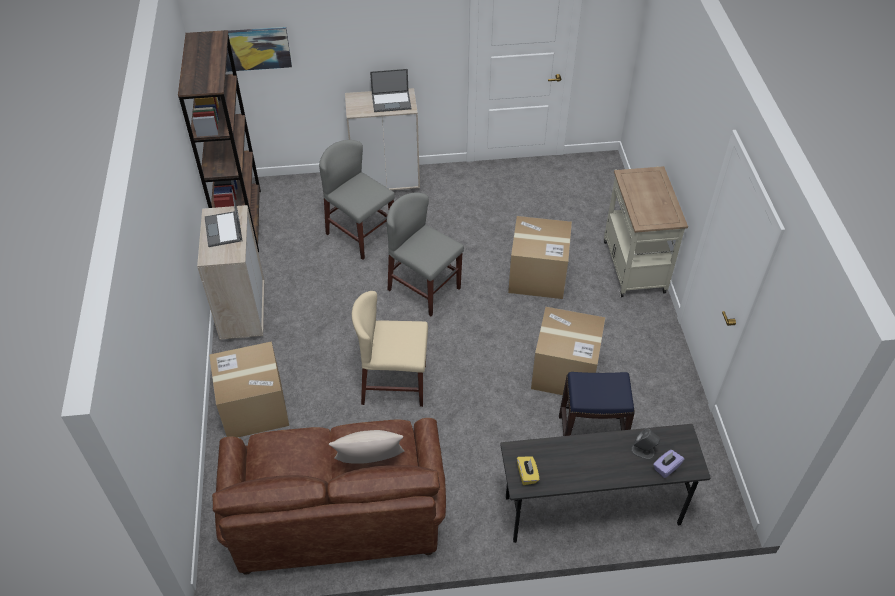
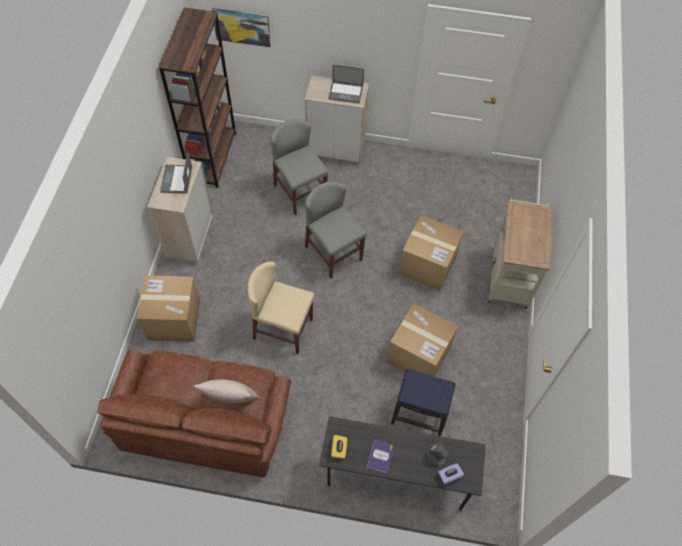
camera: 15 degrees right, 10 degrees up
(578, 469) = (380, 456): none -> book

